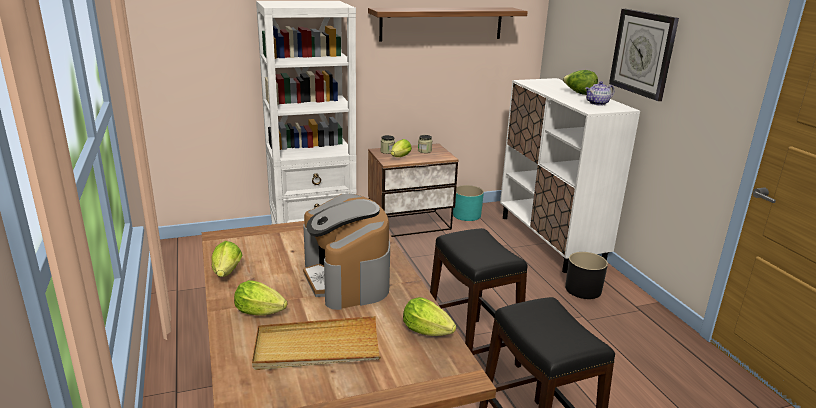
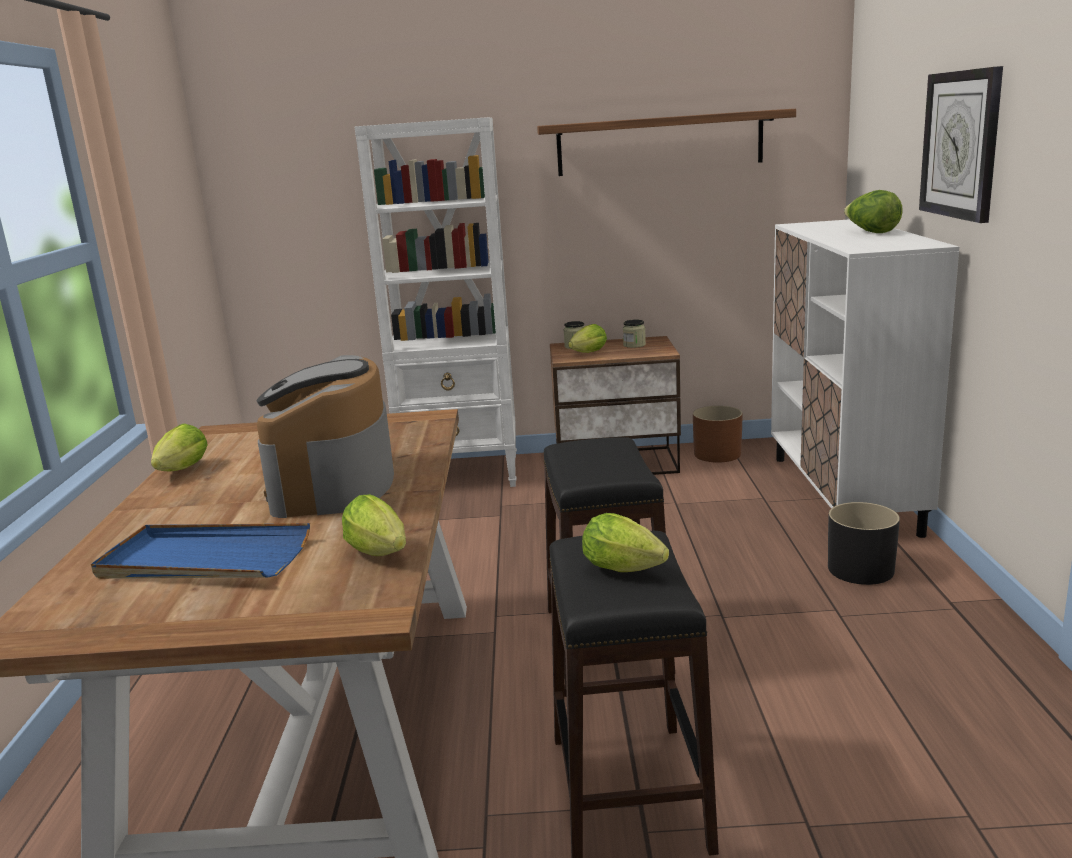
camera: 20 degrees right, 5 degrees down
(262, 313) = (177, 516): lettuce -> lettuce (627, 570)
(317, 348) = (204, 560): beige tray -> blue tray
(467, 215) = (717, 454): turquoise planter -> brown planter
(598, 103) = (888, 242): teapot -> none

